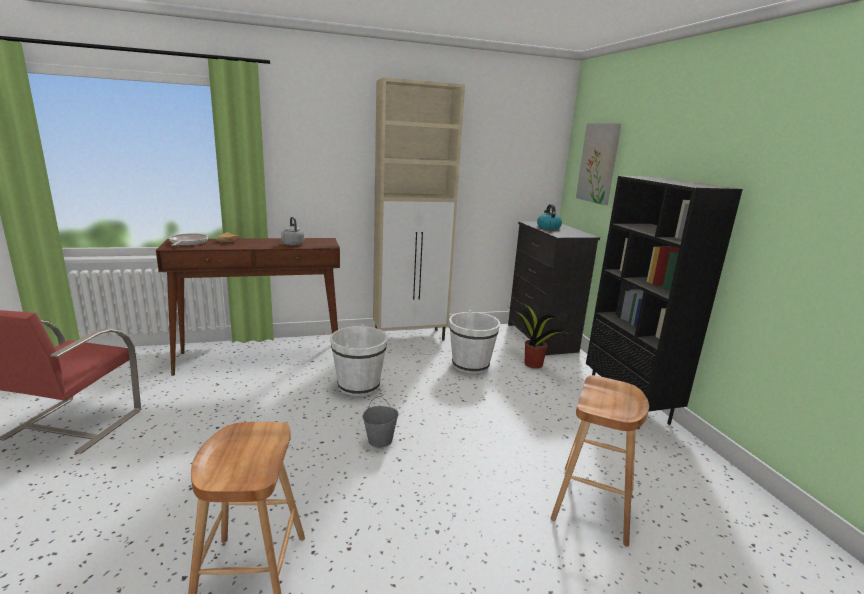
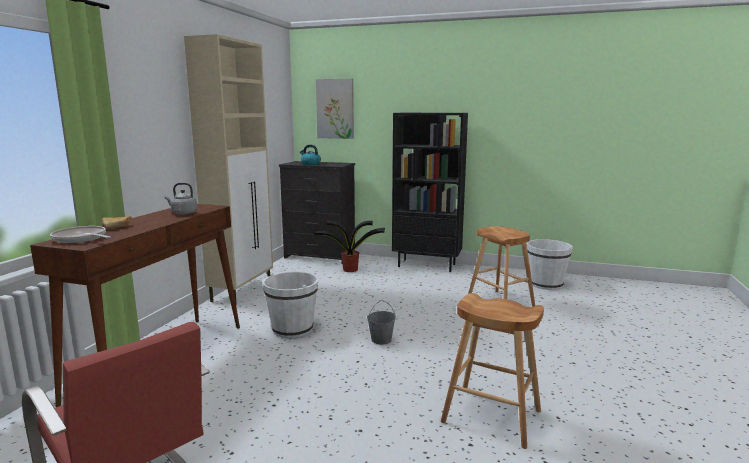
camera: 55 degrees left, 5 degrees down
(470, 365) = (322, 286): white bucket -> white bucket (545, 284)

